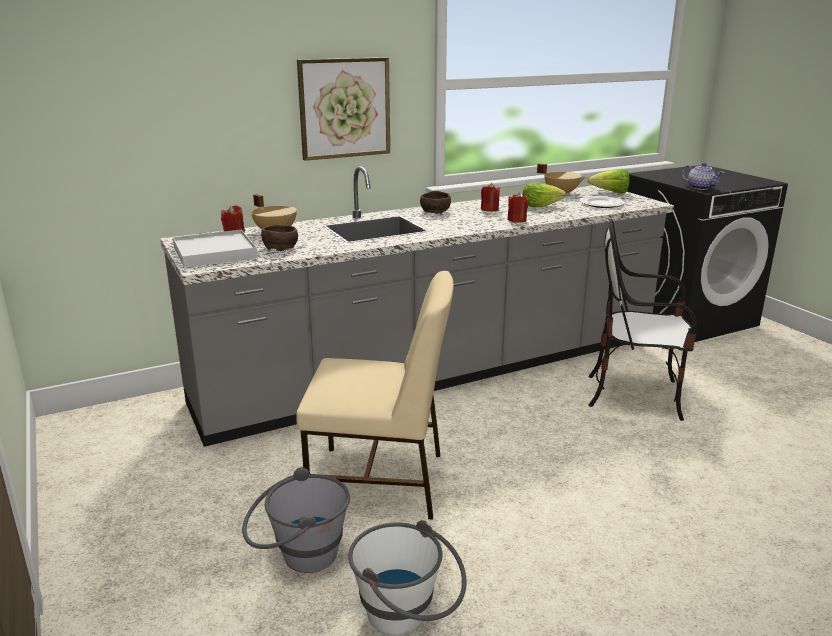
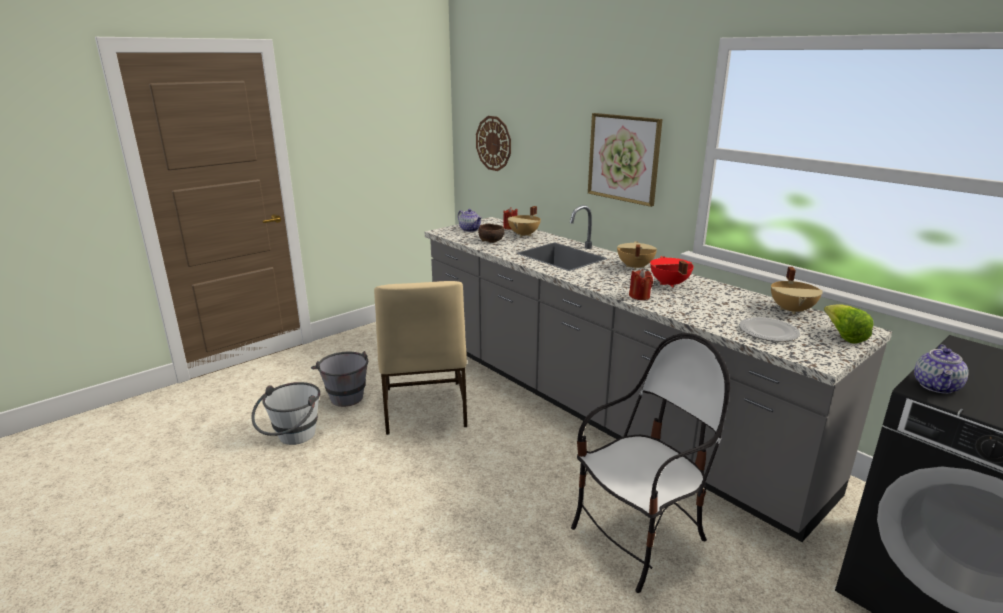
camera: 75 degrees right, 0 degrees up
(99, 129) = (493, 143): none -> wall clock
(214, 252) = (470, 229): white tray -> teapot
(435, 211) = (634, 267): brown bowl -> beige cooking pot
(489, 209) = (668, 284): red candle -> red cooking pot
(540, 206) = (713, 303): lettuce -> none
(635, 395) = (639, 538): chair -> chair turned 60 degrees clockwise

